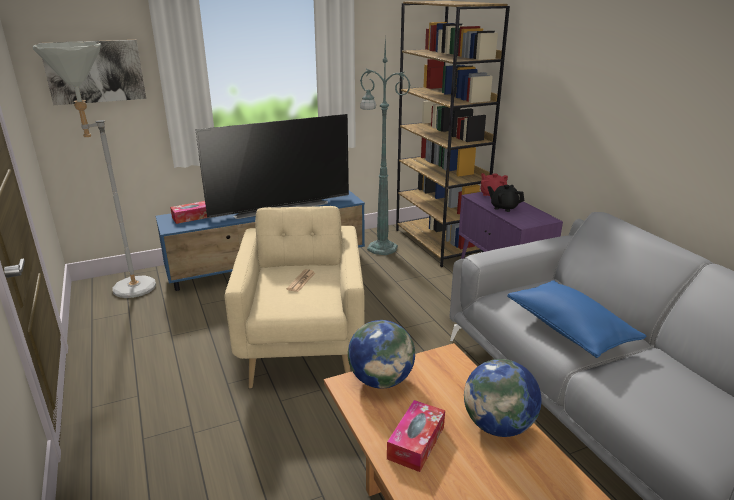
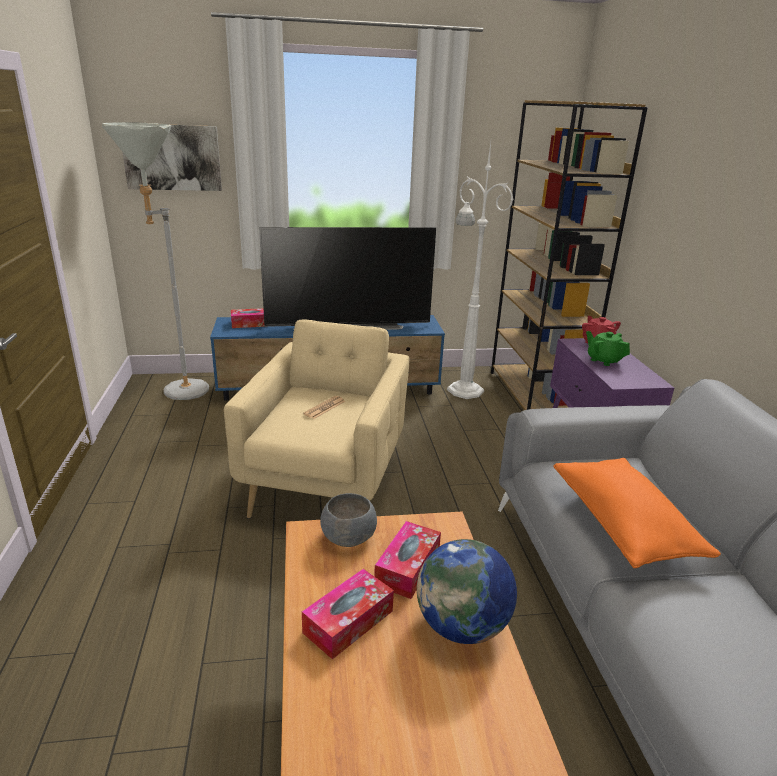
camera: 15 degrees right, 0 degrees up
(381, 248) = (464, 390): green floor lamp -> white floor lamp
(381, 380) = (349, 537): globe -> grey bowl
(437, 393) = (407, 567): none -> tissue box
(504, 207) = (603, 360): black teapot -> green teapot
(569, 330) = (623, 525): blue pillow -> orange pillow

